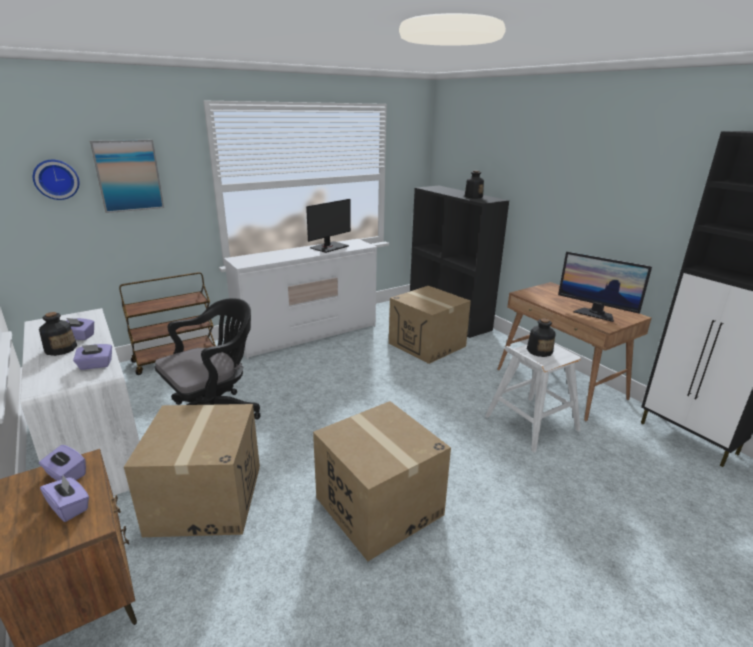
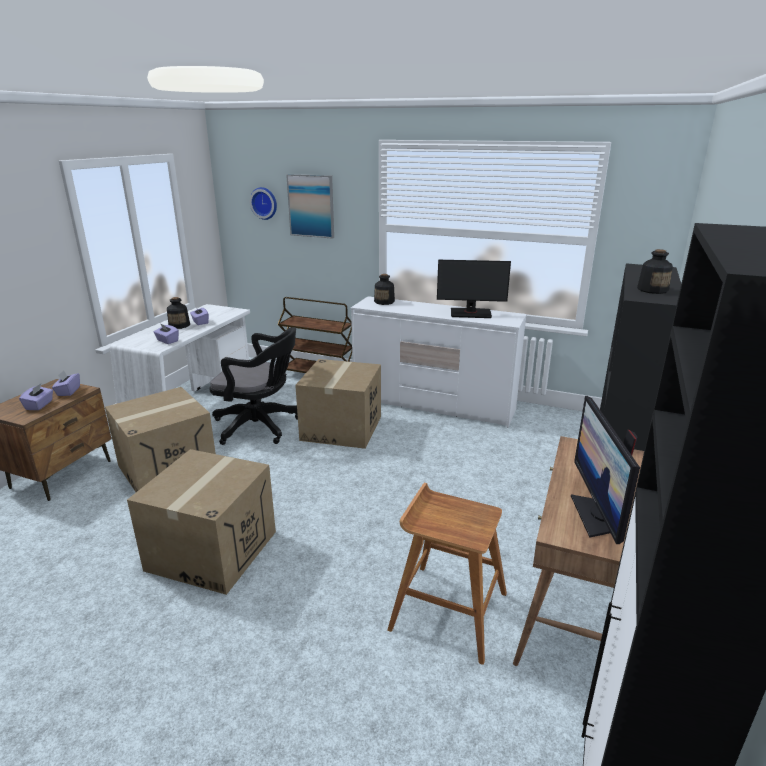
camera: 55 degrees right, 0 degrees up
(427, 345) = (521, 472): cardboard box -> cardboard box (342, 428)
(530, 423) = (447, 610): white stool -> brown stool
(539, 351) = (458, 513): bottle -> bottle (384, 302)

